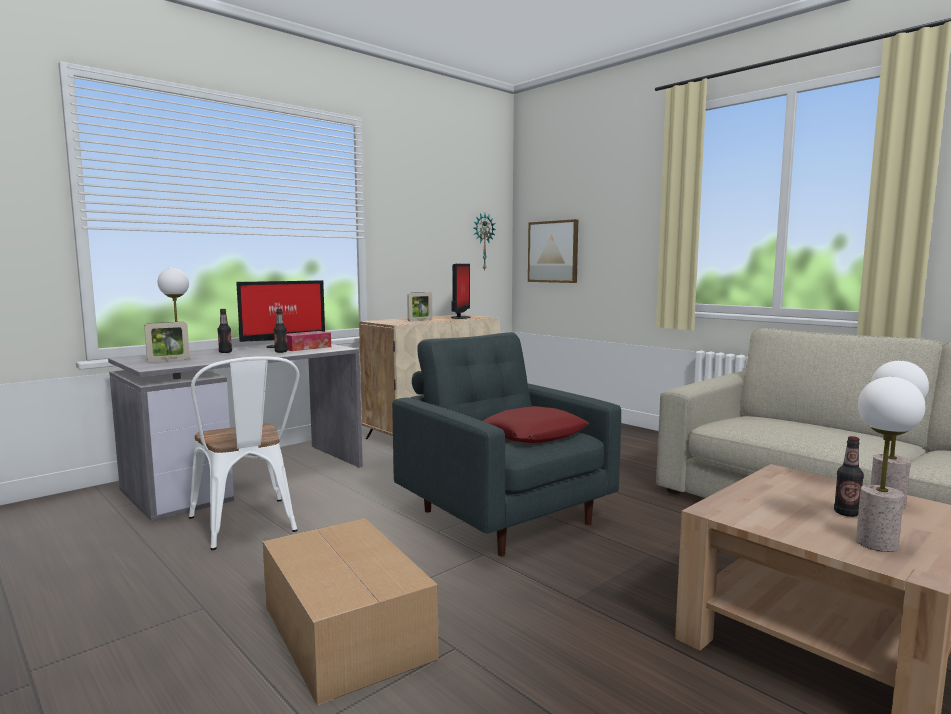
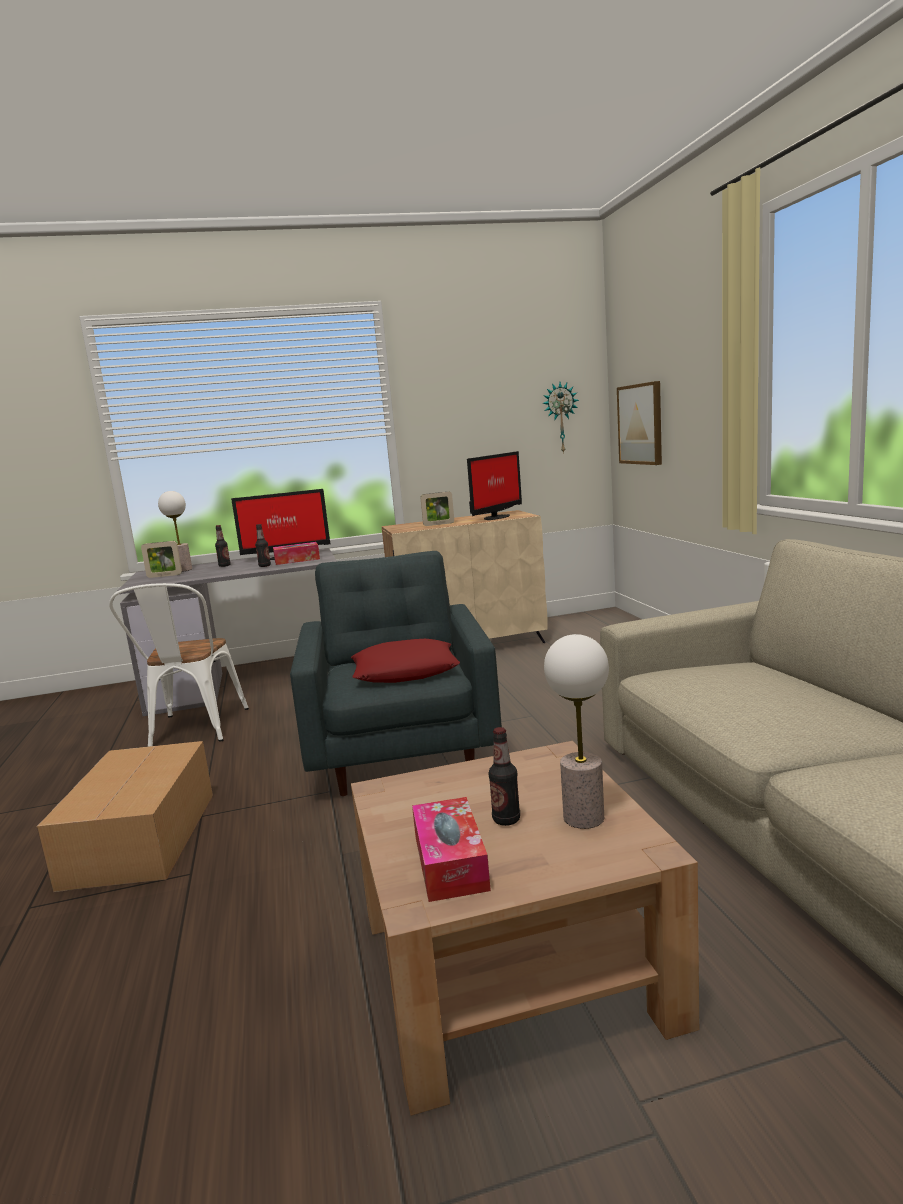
camera: 30 degrees right, 5 degrees up
(876, 543) = (450, 862): table lamp -> tissue box

